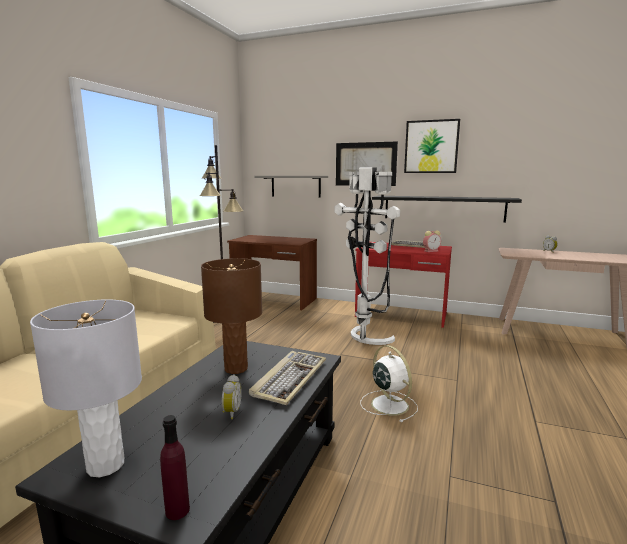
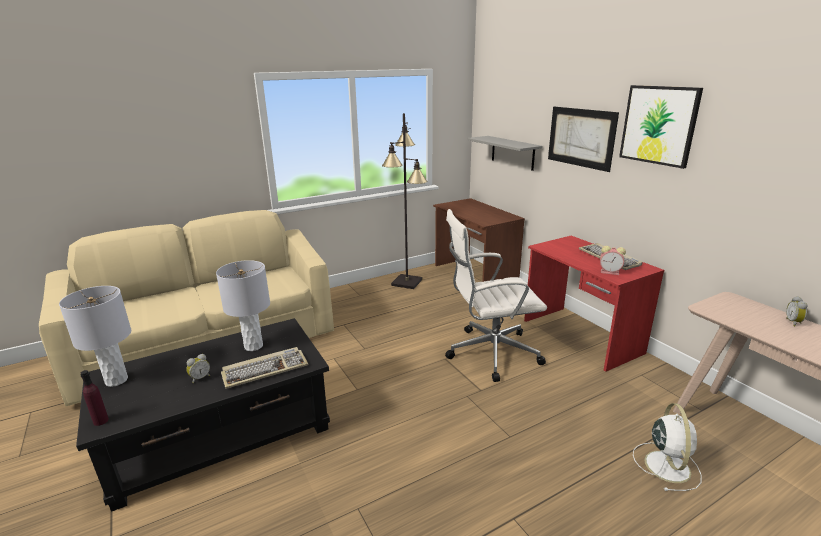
camera: 40 degrees right, 10 degrees up
(236, 369) = (253, 346): brown table lamp -> grey table lamp
(364, 340) = (490, 353): white floor lamp -> white office chair
(388, 404) = (409, 425): white fan -> white fan (666, 465)
(443, 208) = (662, 215): black shelf -> none

